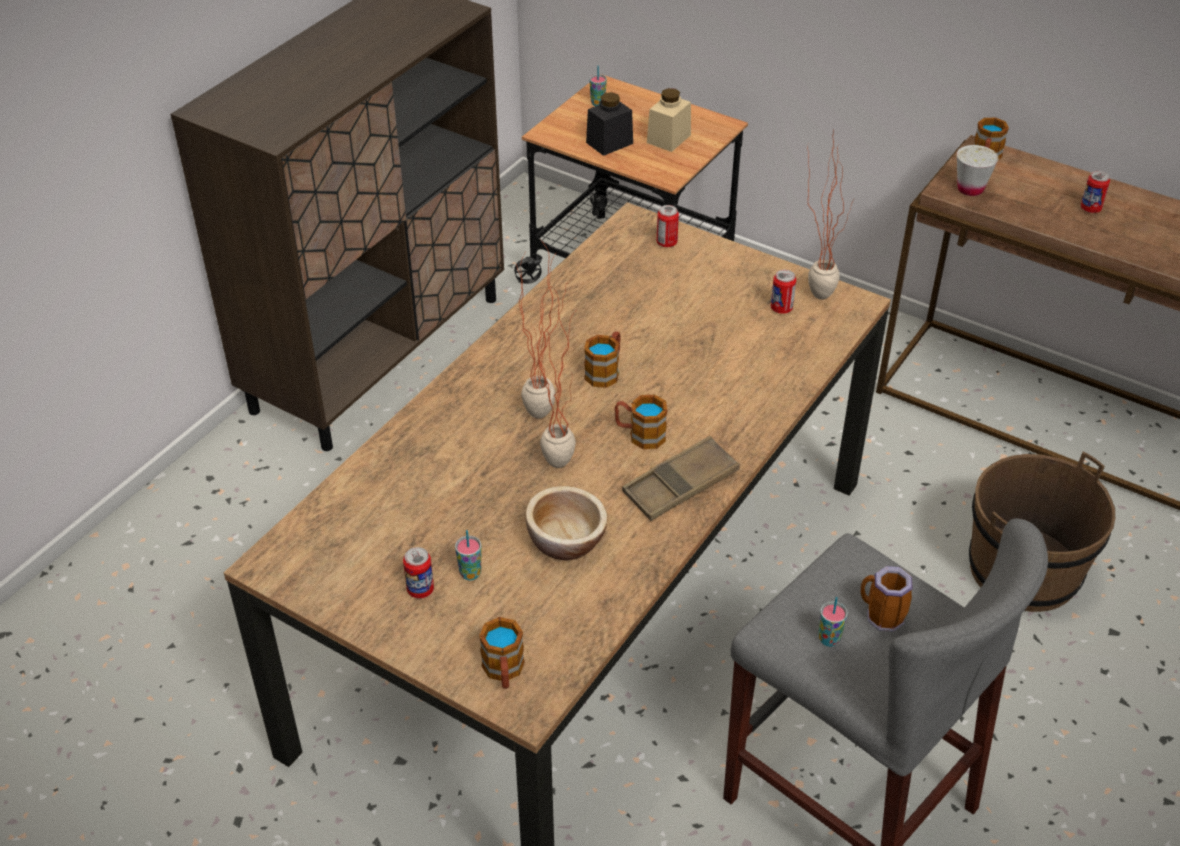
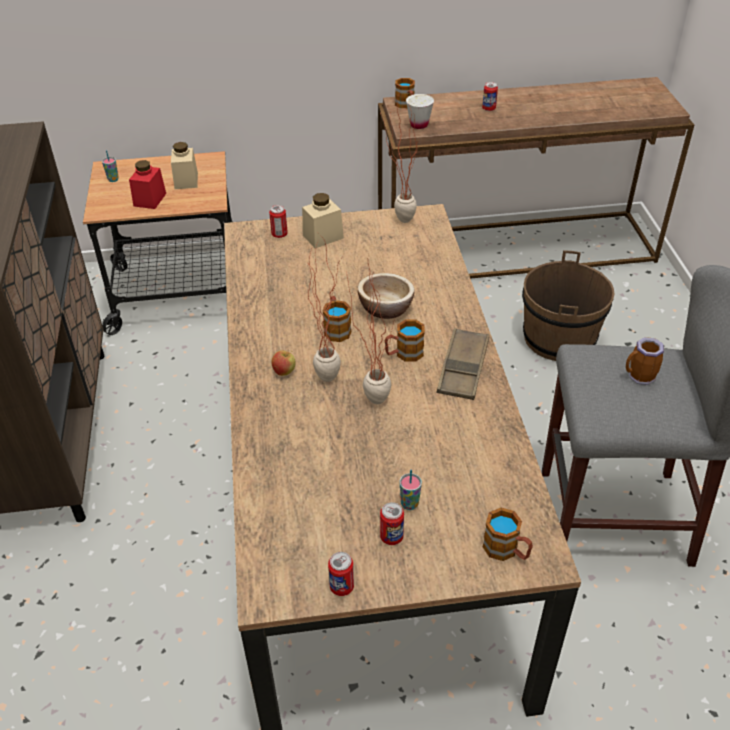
camera: 40 degrees left, 0 degrees up
(506, 385) = (284, 372): none -> apple
(566, 540) = (440, 443): bowl -> bowl (385, 308)
(609, 143) = (150, 199): black jar -> red jar
(708, 268) = (323, 236): none -> beige jar
(781, 308) = (392, 238): can -> can (341, 587)
(829, 639) = (631, 406): cup -> none

